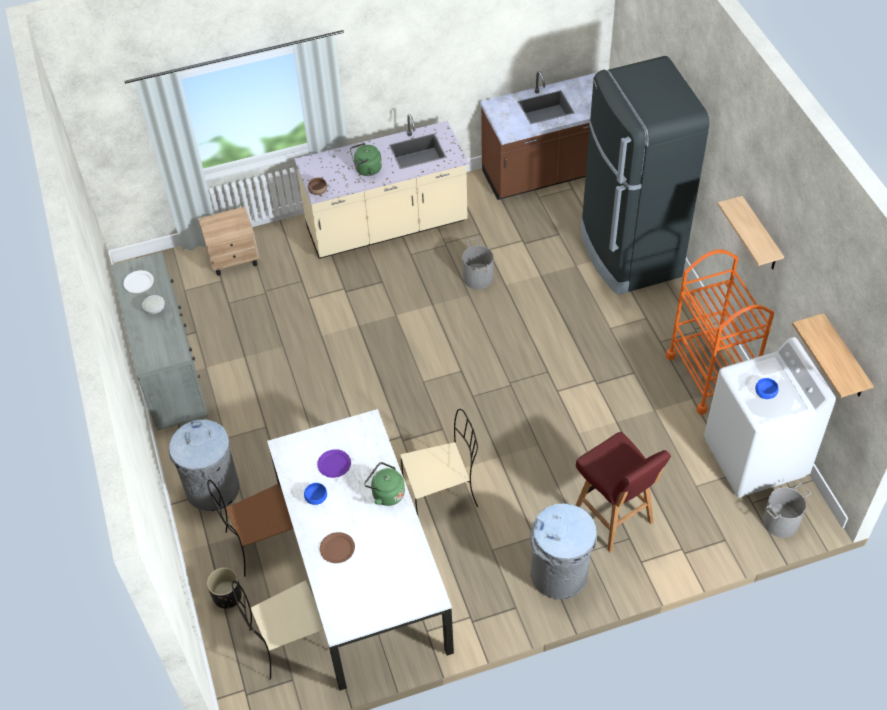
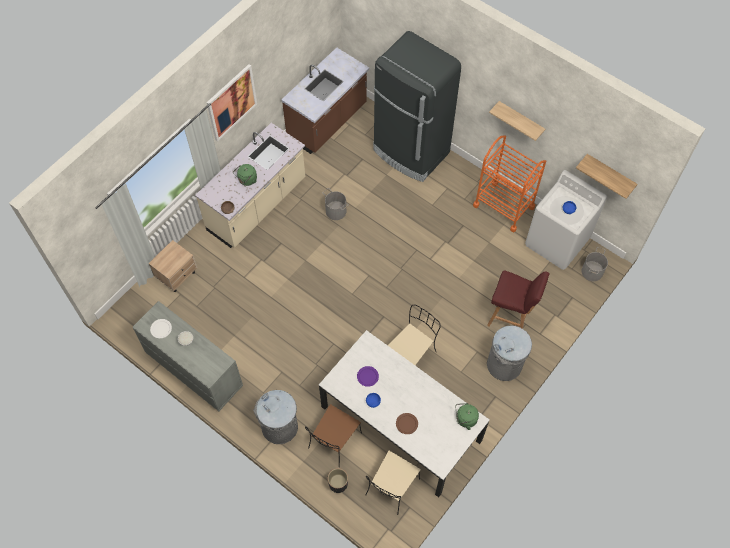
camera: 35 degrees left, 10 degrees up
(386, 493) = (409, 377): green kettle -> green kettle (465, 419)
(389, 57) = (231, 102): none -> picture

